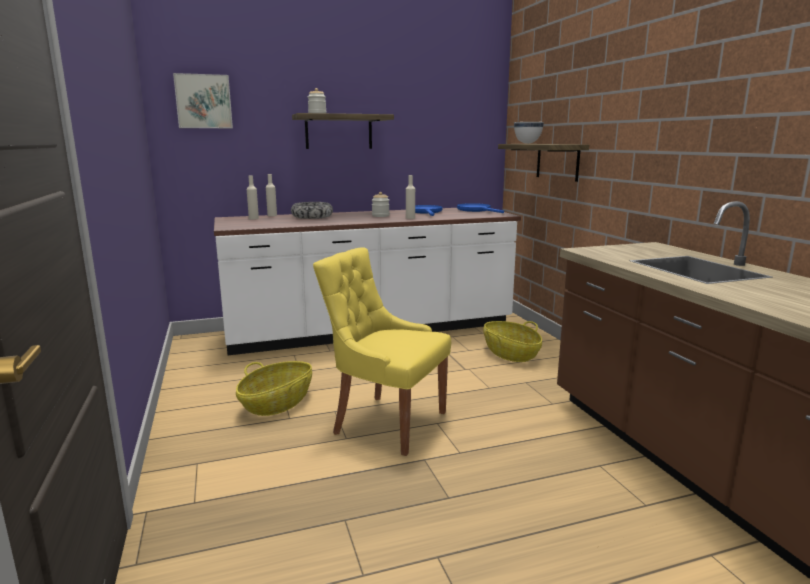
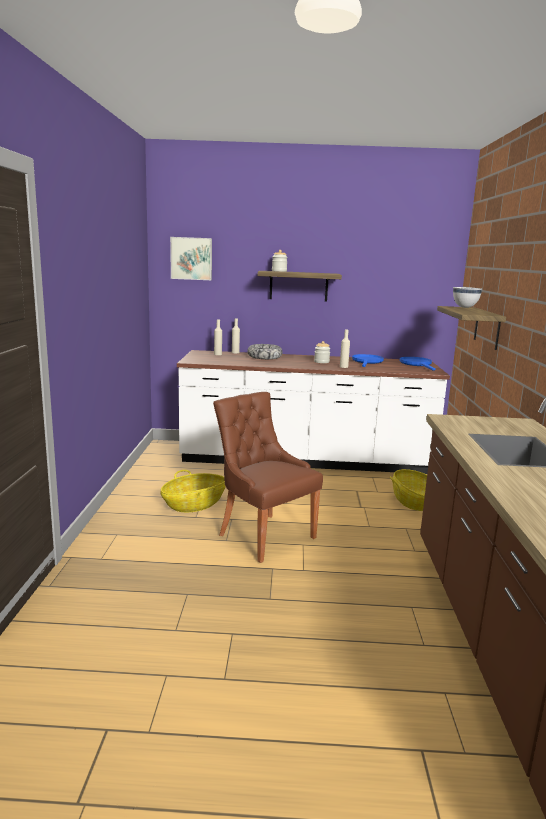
camera: 20 degrees right, 0 degrees up
(386, 422) = (264, 535): yellow chair -> brown chair

